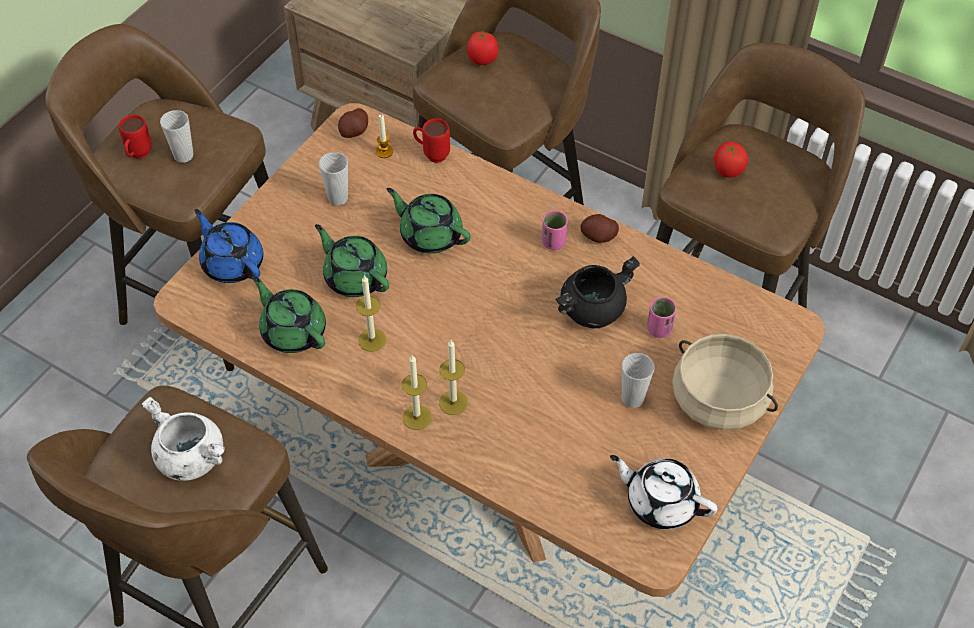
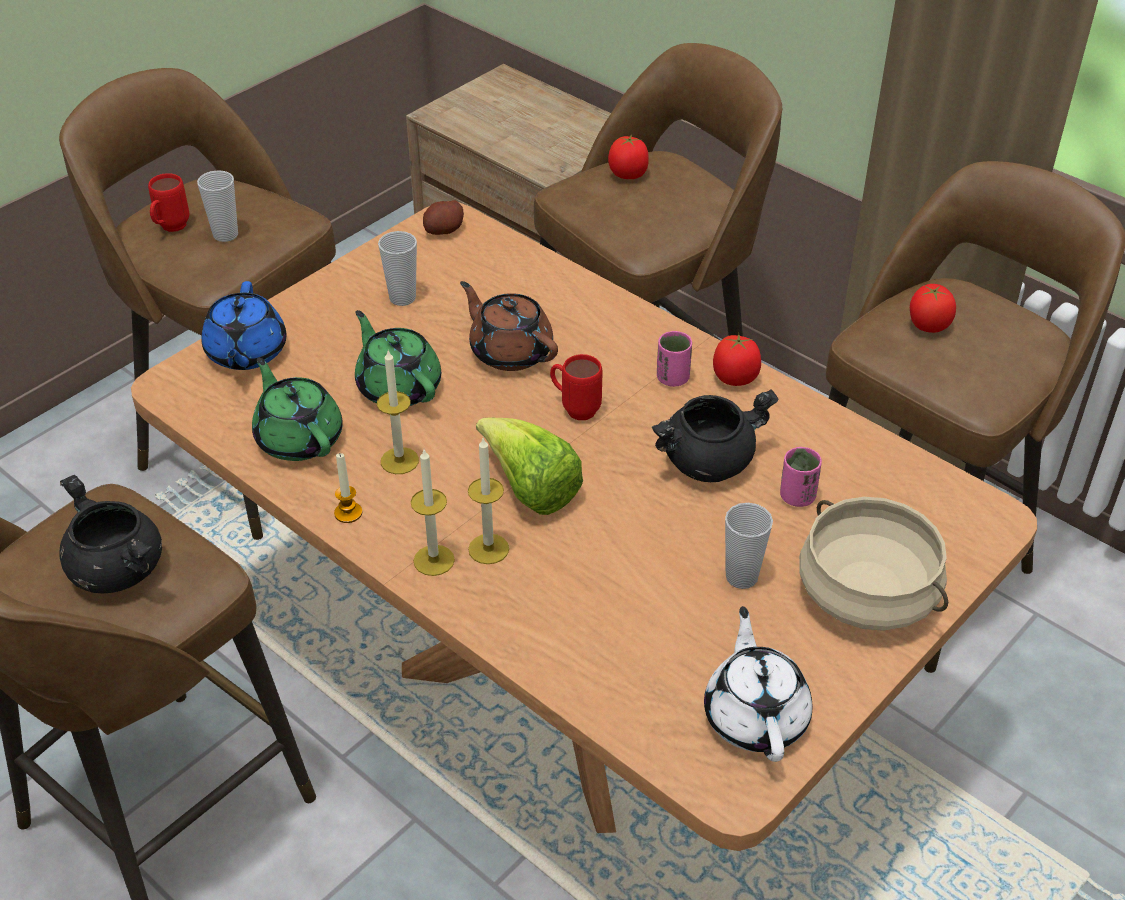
camera: 10 degrees right, 10 degrees down
(190, 458) = (116, 570): white cooking pot -> black cooking pot
(232, 263) = (246, 353): blue teapot -> blue teapot turned 150 degrees counterclockwise
(384, 152) = (476, 255): candle -> candle (348, 513)
(430, 235) = (510, 351): green teapot -> brown teapot
(431, 154) = (536, 264): red mug -> red mug (574, 408)
(471, 350) = (530, 489): none -> lettuce
(598, 236) = (735, 378): potato -> tomato
(660, 502) = (755, 715): white teapot -> white teapot turned 45 degrees clockwise

